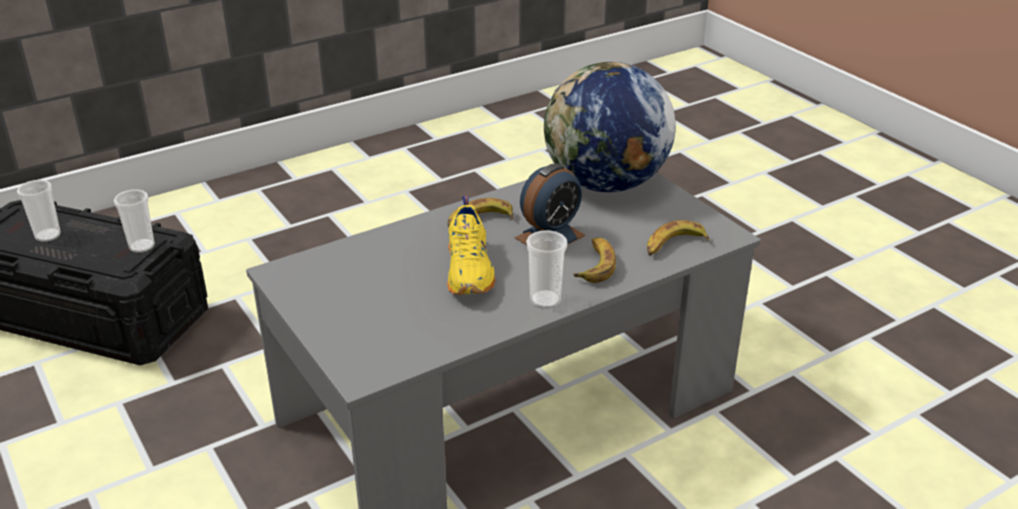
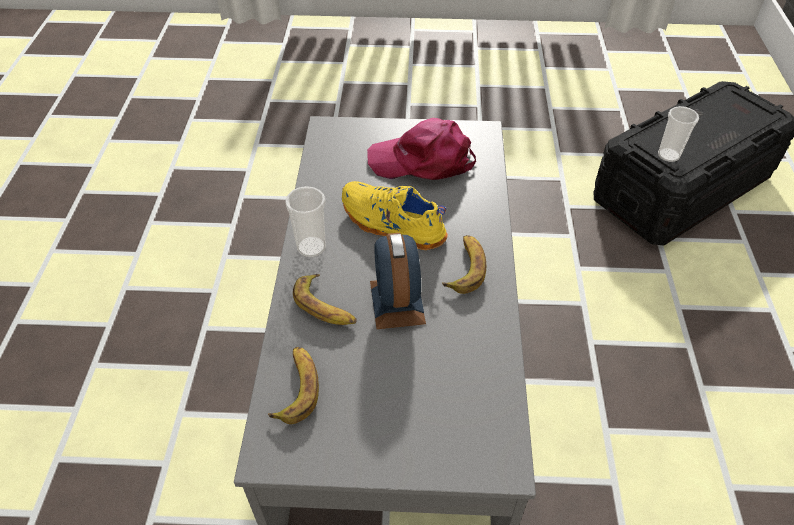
camera: 125 degrees right, 15 degrees up
(48, 235) = (717, 119): cup -> none
(360, 289) = (423, 161): none -> pink cap
(605, 184) = (459, 412): globe -> none

